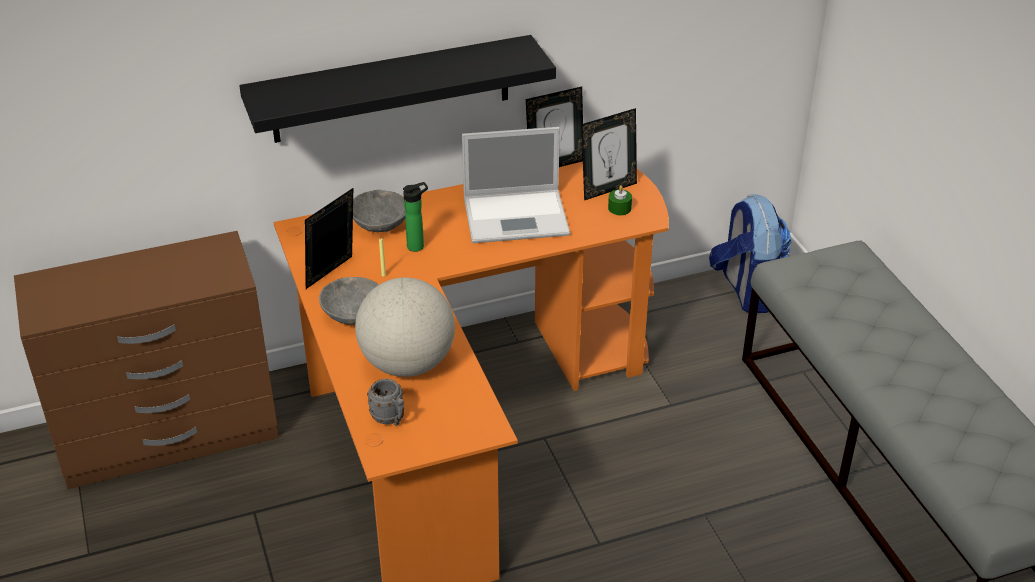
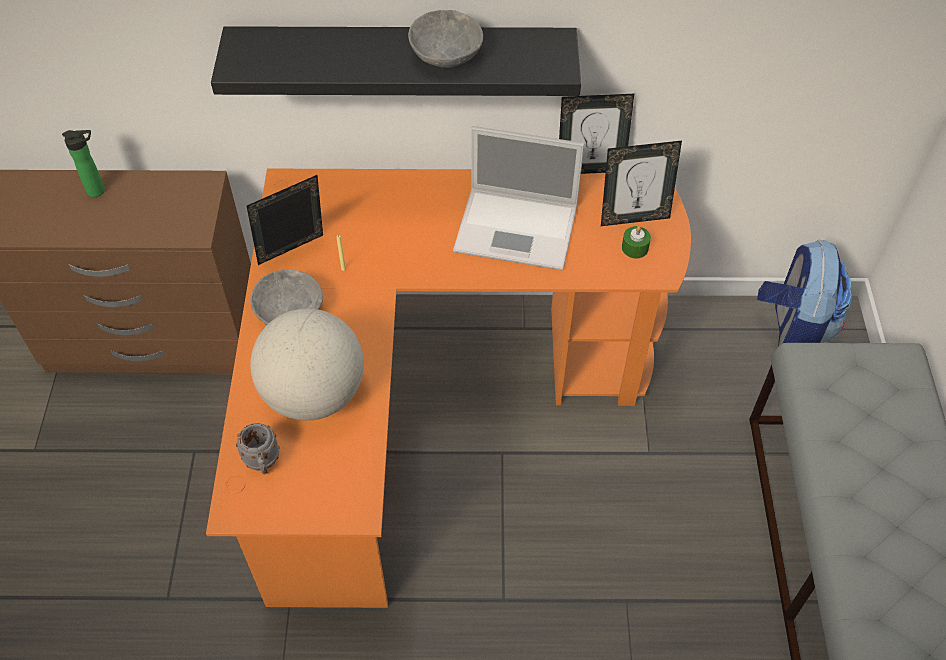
camera: 20 degrees right, 15 degrees up
(379, 224) = (369, 200): grey bowl -> grey bowl (445, 55)
(418, 246) = (396, 240): bottle -> bottle (99, 190)

